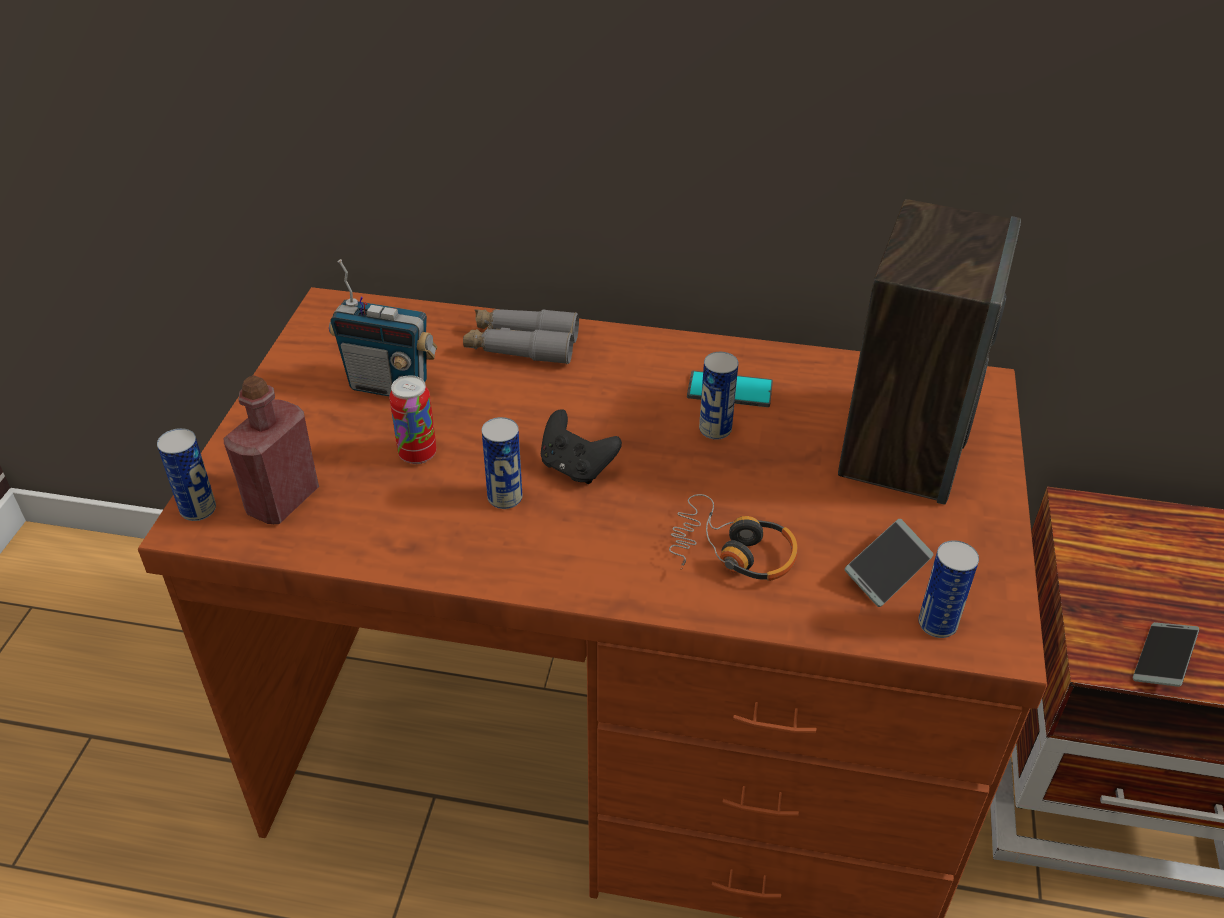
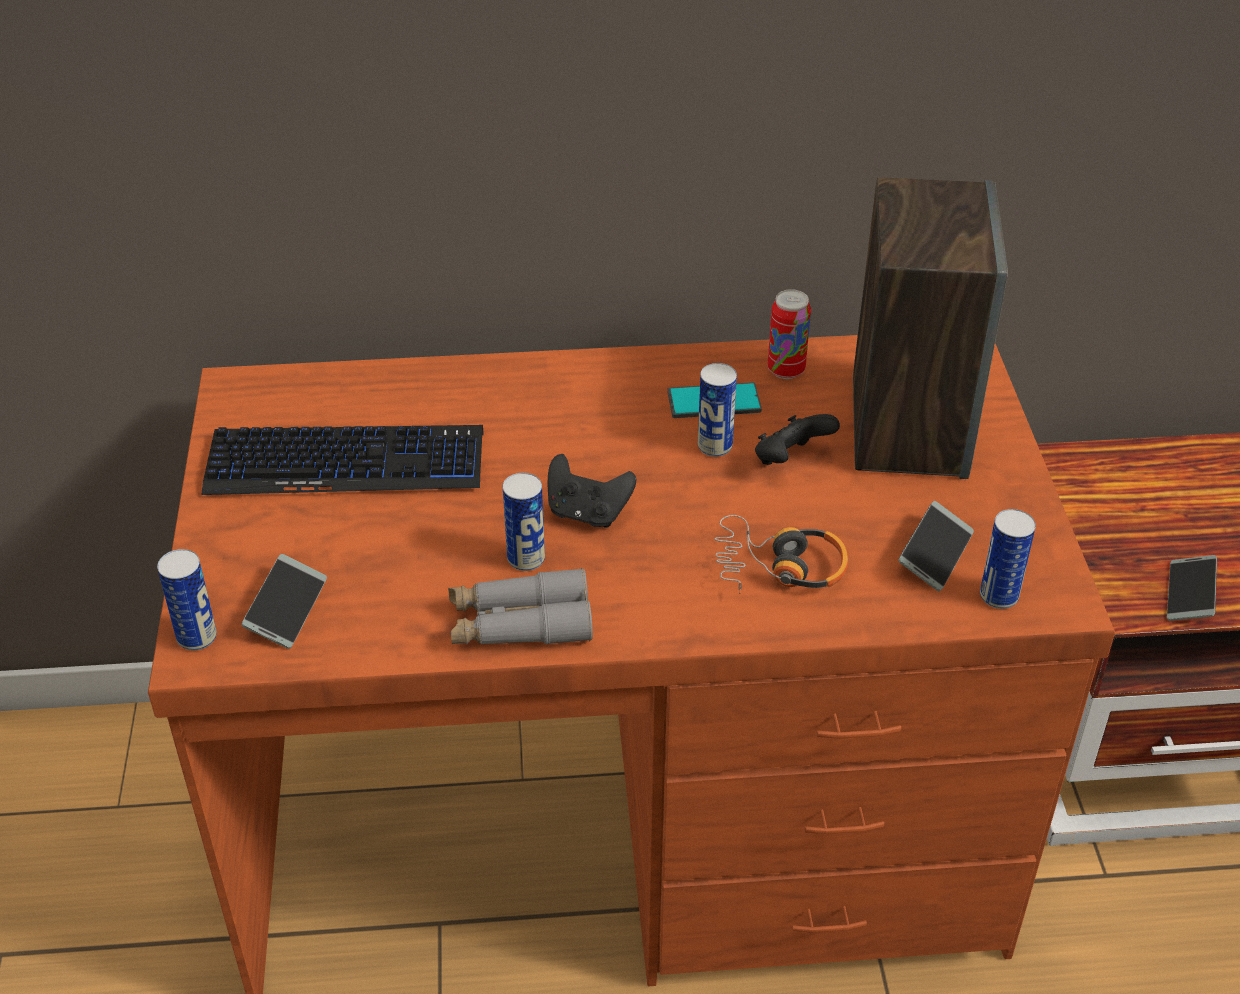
camera: 15 degrees left, 0 degrees up
(282, 500) = (286, 609): red bottle -> phone
(389, 385) = (346, 463): radio -> keyboard
(417, 454) = (412, 531): can -> can (786, 370)
(522, 345) = (473, 393): grey binoculars -> grey binoculars (520, 624)
(780, 455) = (790, 460): none -> black game controller

